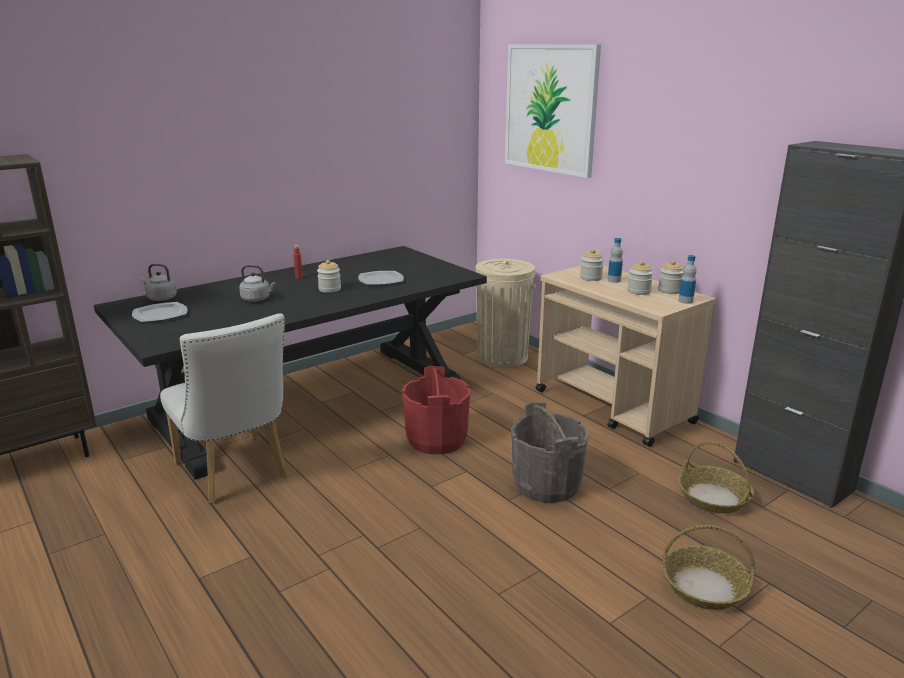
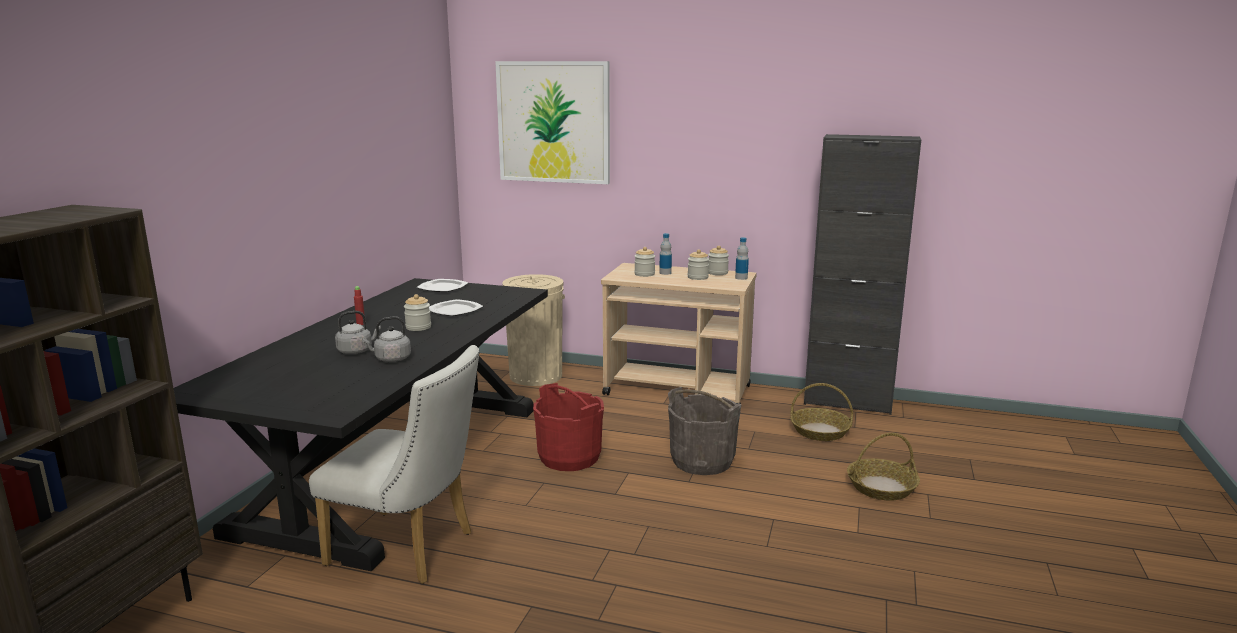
camera: 35 degrees left, 5 degrees down
(160, 298) = (231, 374): grey kettle -> grey kettle (391, 359)
(161, 314) = (270, 387): plate -> plate (443, 287)

